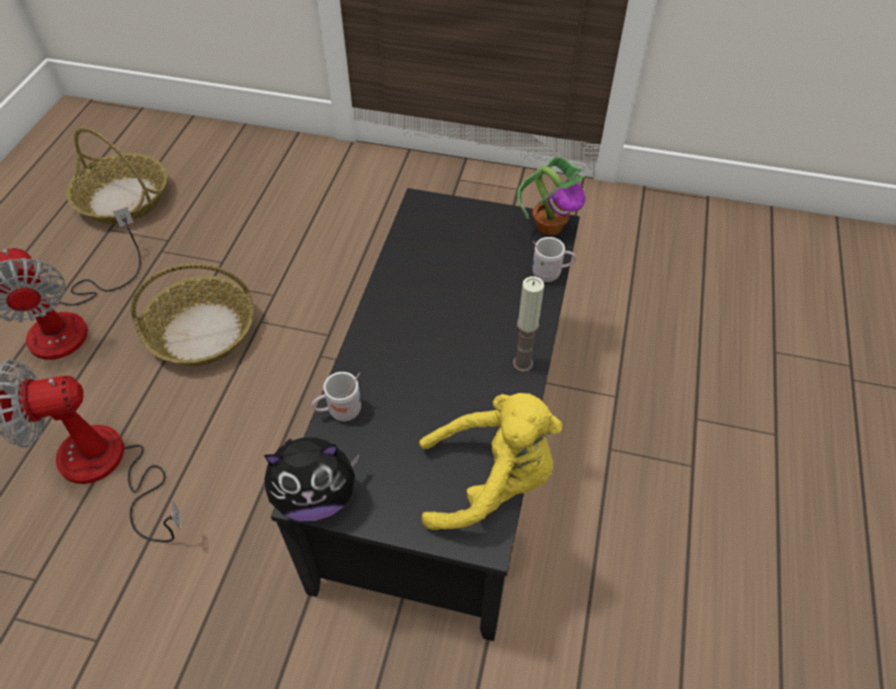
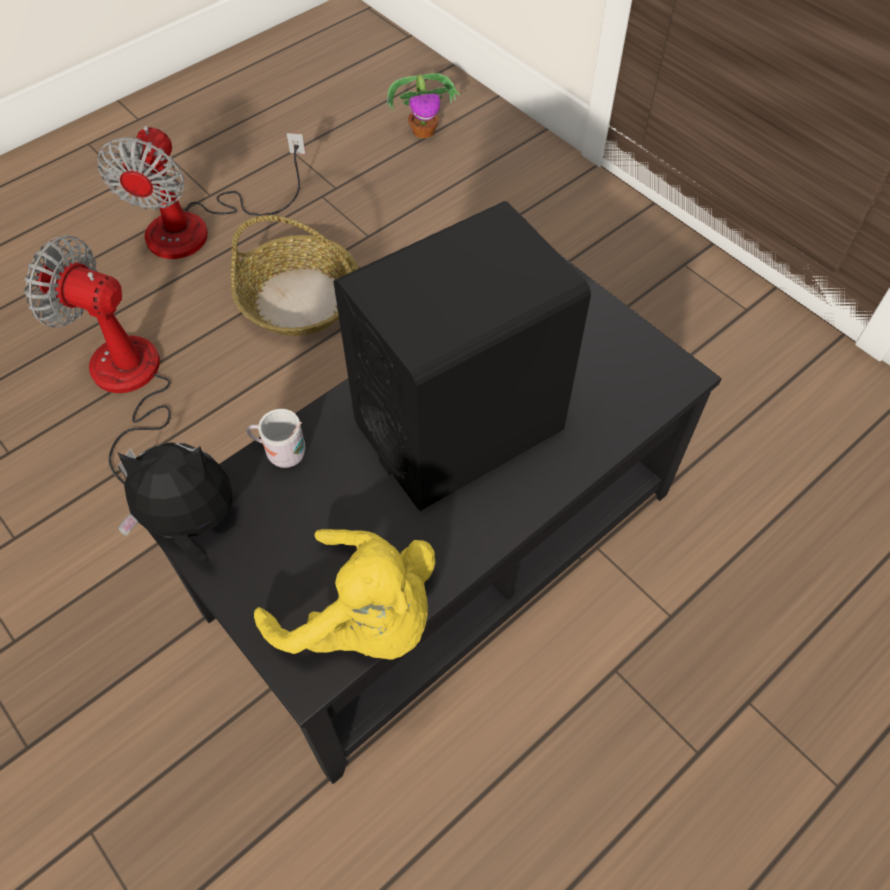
camera: 35 degrees right, 5 degrees up
(123, 199) = (325, 125): basket -> none
(316, 496) = (191, 524): plush toy -> plush toy turned 150 degrees clockwise
(448, 328) = (459, 427): none -> black speaker
(523, 363) = (505, 513): candle -> none
(549, 225) = (674, 371): potted plant -> potted plant (424, 131)
(550, 274) = (625, 429): white mug -> none

